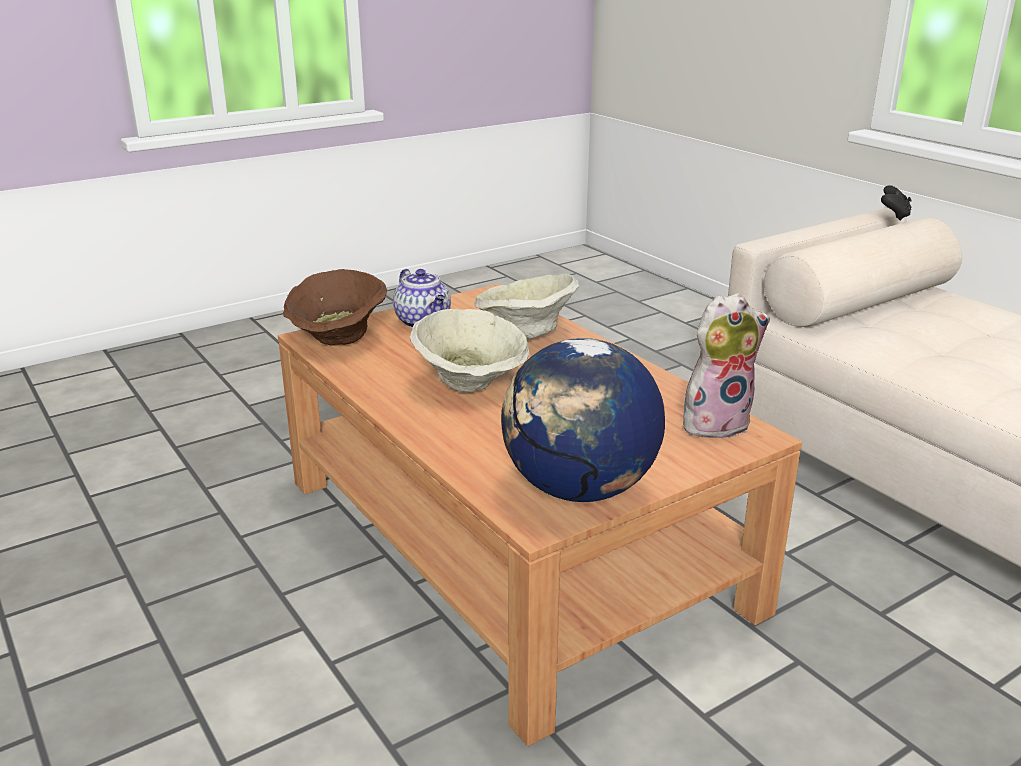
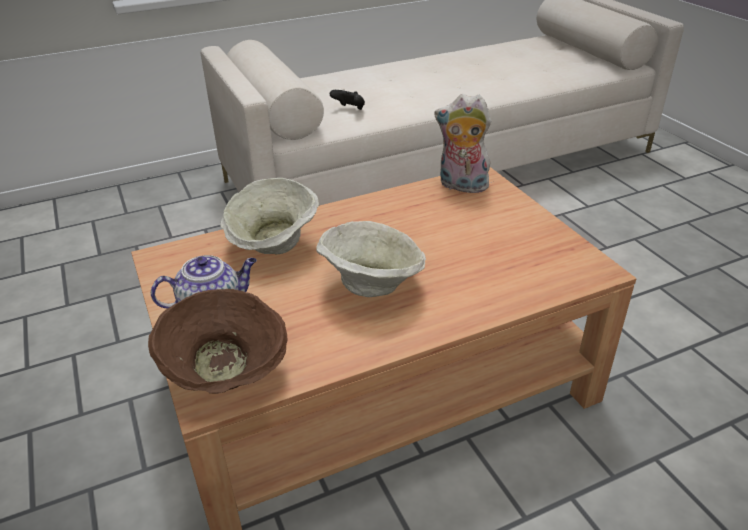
camera: 80 degrees left, 10 degrees up
(579, 489) = (553, 249): globe -> none
(716, 423) = (461, 186): plush toy -> plush toy turned 60 degrees counterclockwise
(894, 216) = (234, 48): black game controller -> black game controller (349, 109)

